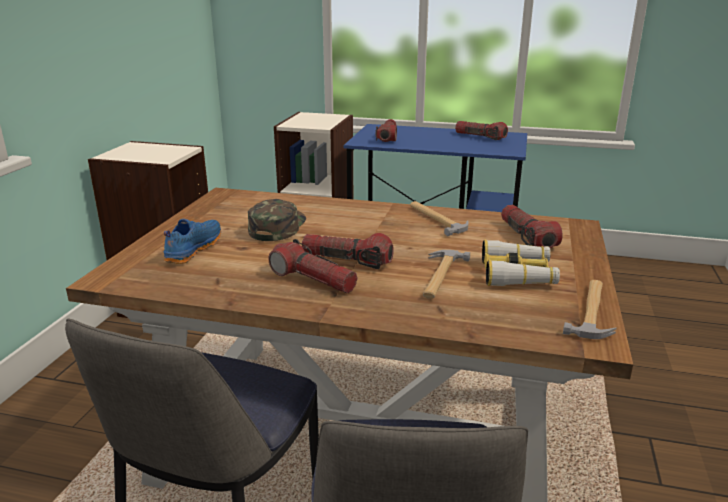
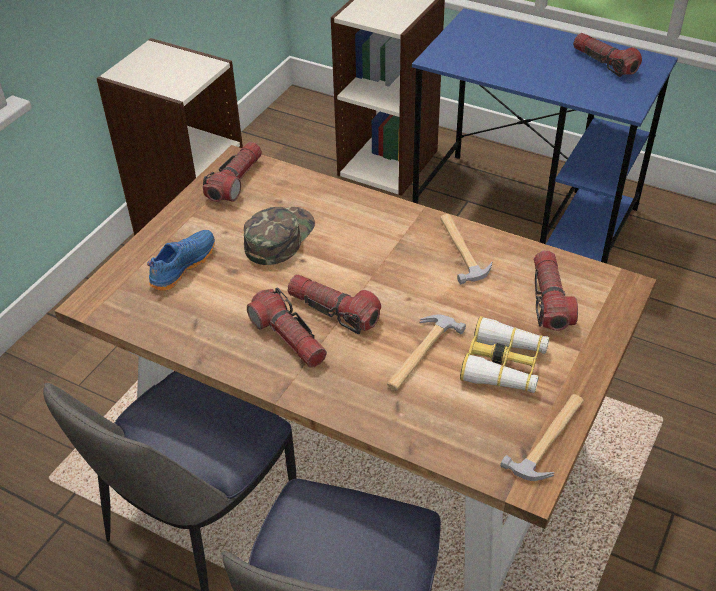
camera: 15 degrees right, 20 degrees up
(387, 137) = (477, 49): flashlight -> flashlight (235, 181)

